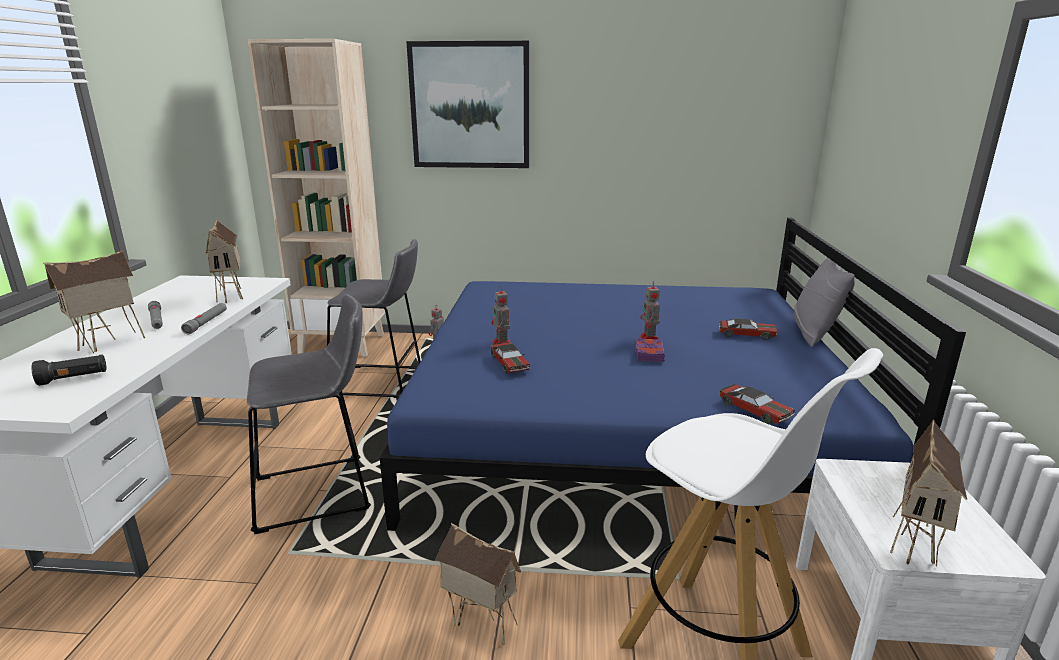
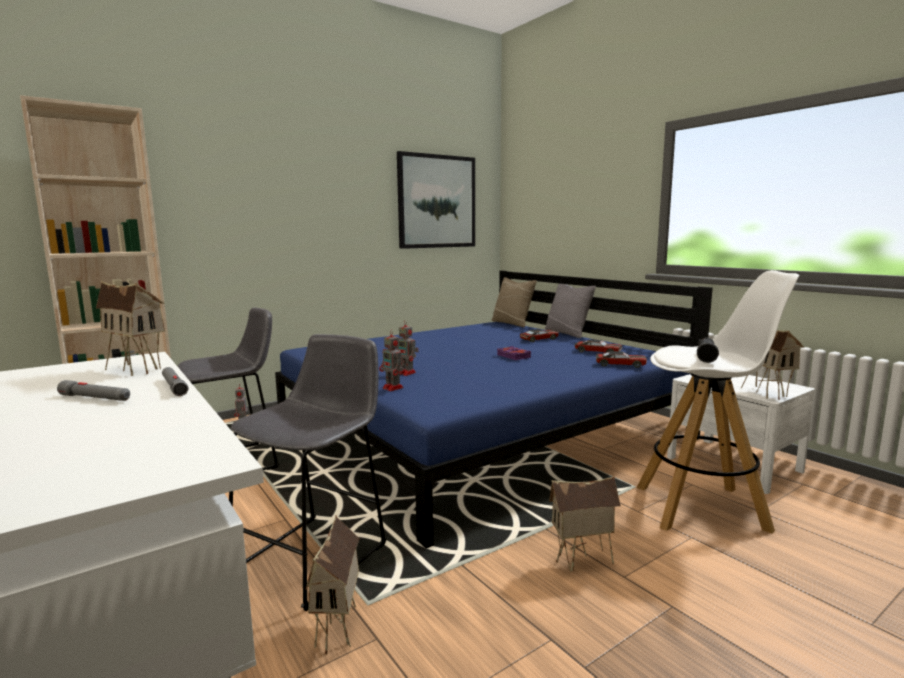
camera: 40 degrees left, 10 degrees down
(74, 379) = (145, 448): black flashlight -> black flashlight (706, 357)
(110, 344) = (94, 422): toy house -> toy house (339, 630)
(470, 106) = (252, 190): picture -> picture (437, 202)
(509, 363) = (440, 380): toy car -> toy car (598, 352)
(649, 339) = (496, 350): toy robot -> toy robot (393, 388)
(776, 296) = (512, 323): none -> beige pillow

